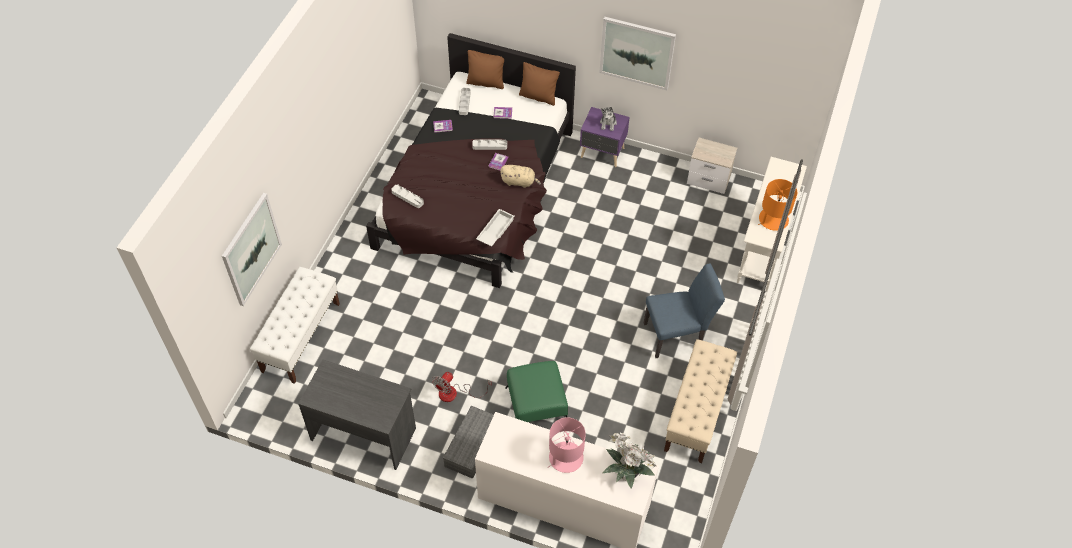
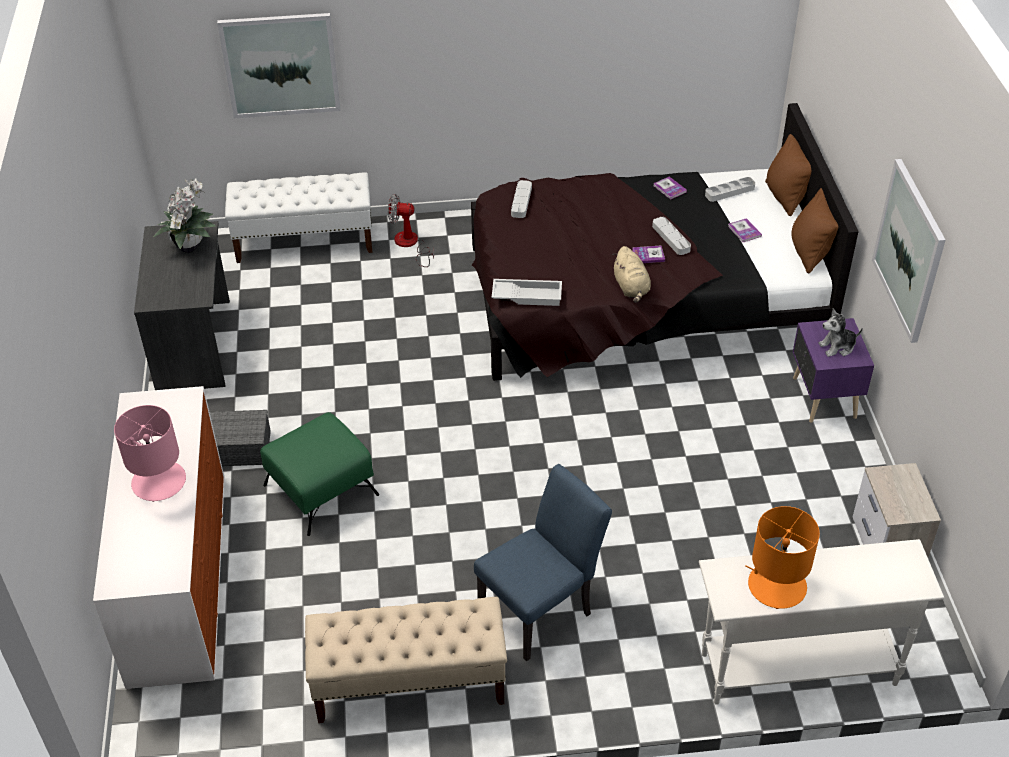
camera: 65 degrees right, 10 degrees down
(454, 393) = (296, 402): fan -> fan (410, 244)
(626, 472) = (160, 556): potted plant -> potted plant (190, 246)
(677, 335) = (542, 609): blue chair -> blue chair turned 90 degrees counterclockwise

